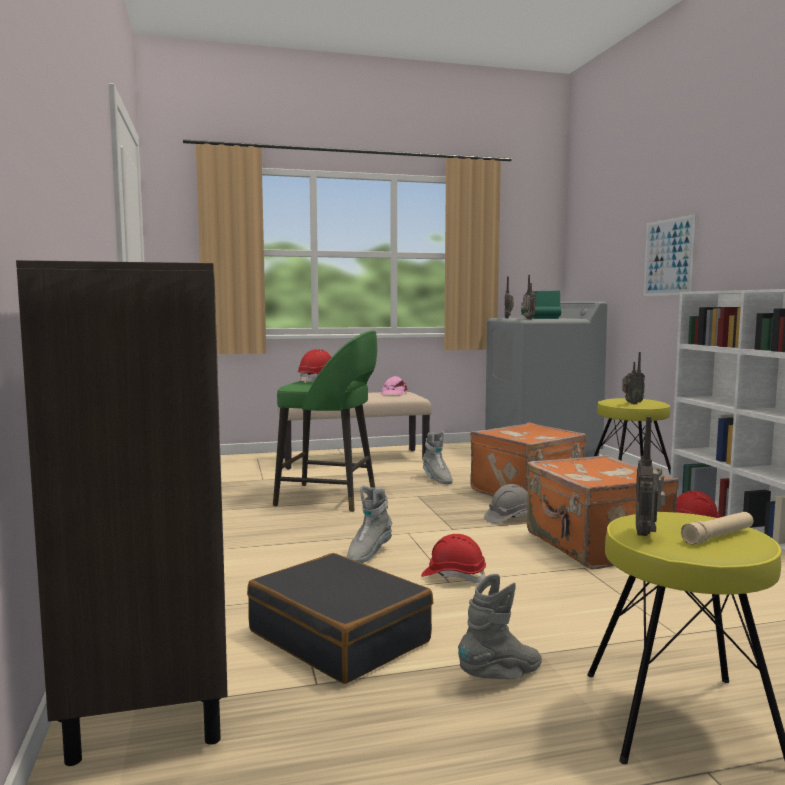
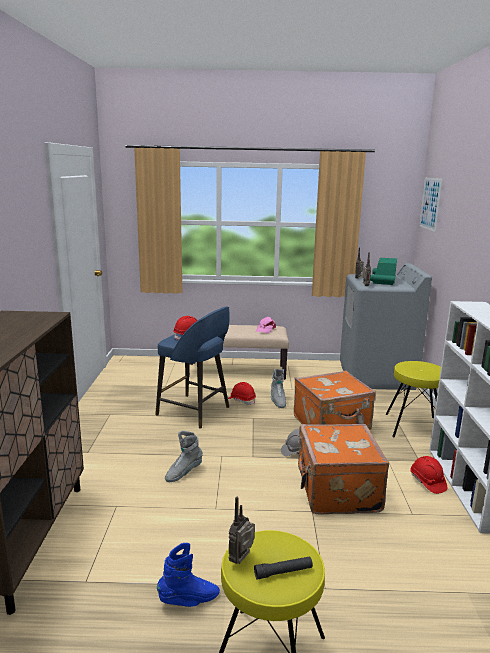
camera: 15 degrees right, 10 degrees up
(330, 497) = (195, 411): green stool -> blue stool
(340, 636) = (121, 545): black suitcase -> none
(453, 576) = (221, 504): red hard hat -> red hard hat (242, 400)
(502, 677) = (189, 600): grey boot -> blue boot
(631, 403) = (415, 372): radio -> none
(668, 257) = (468, 257): picture -> picture (430, 203)
(718, 536) = (283, 572): beige flashlight -> black flashlight

